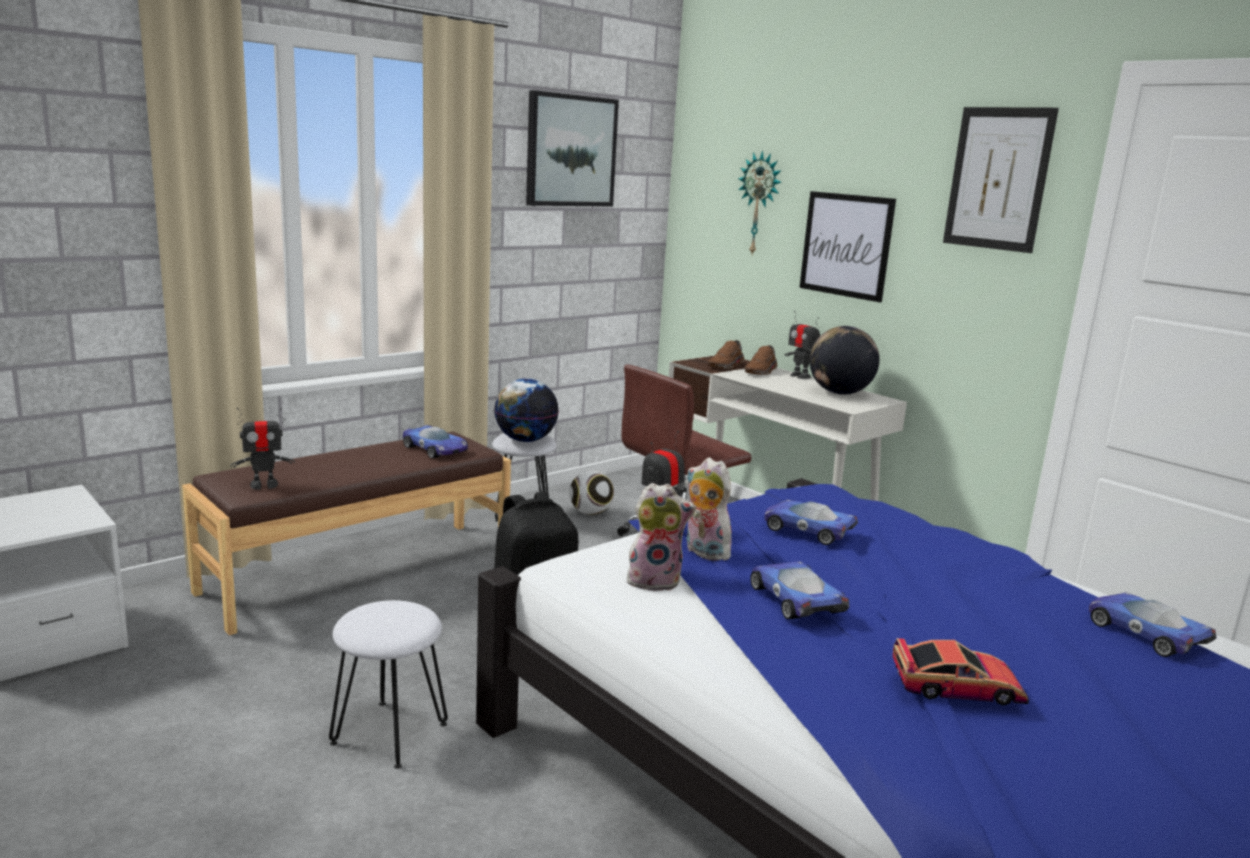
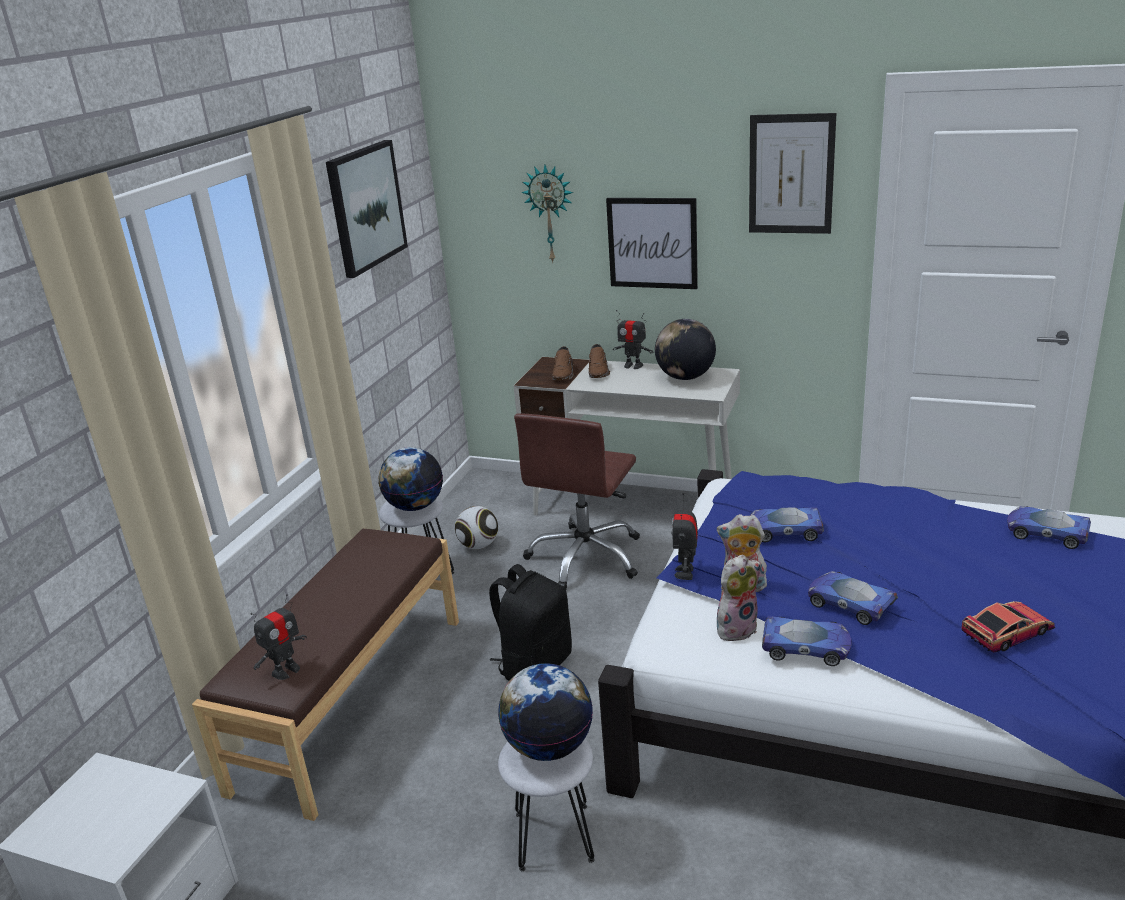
camera: 25 degrees left, 10 degrees up
(396, 617) = (549, 746): none -> globe
(436, 449) = (379, 558): toy car -> toy car (806, 647)

